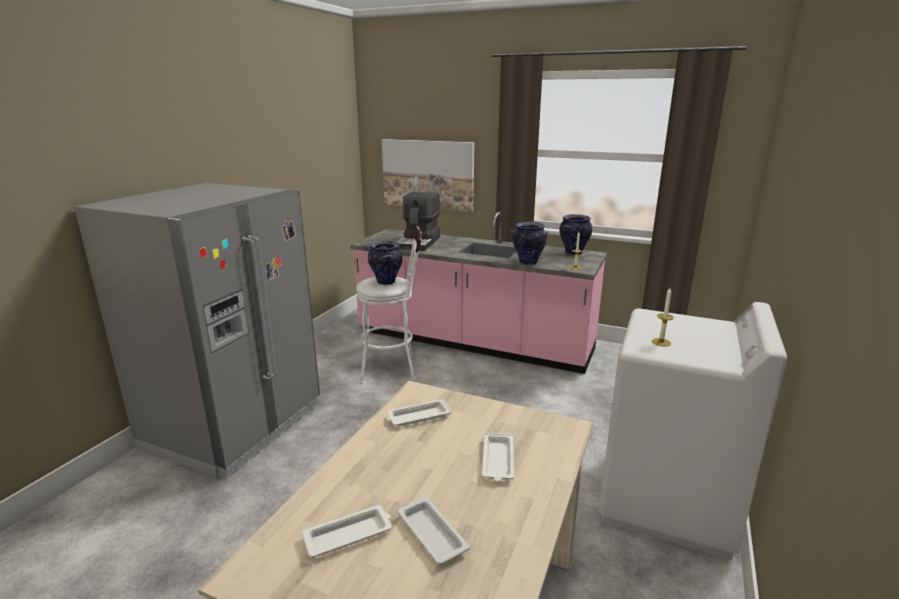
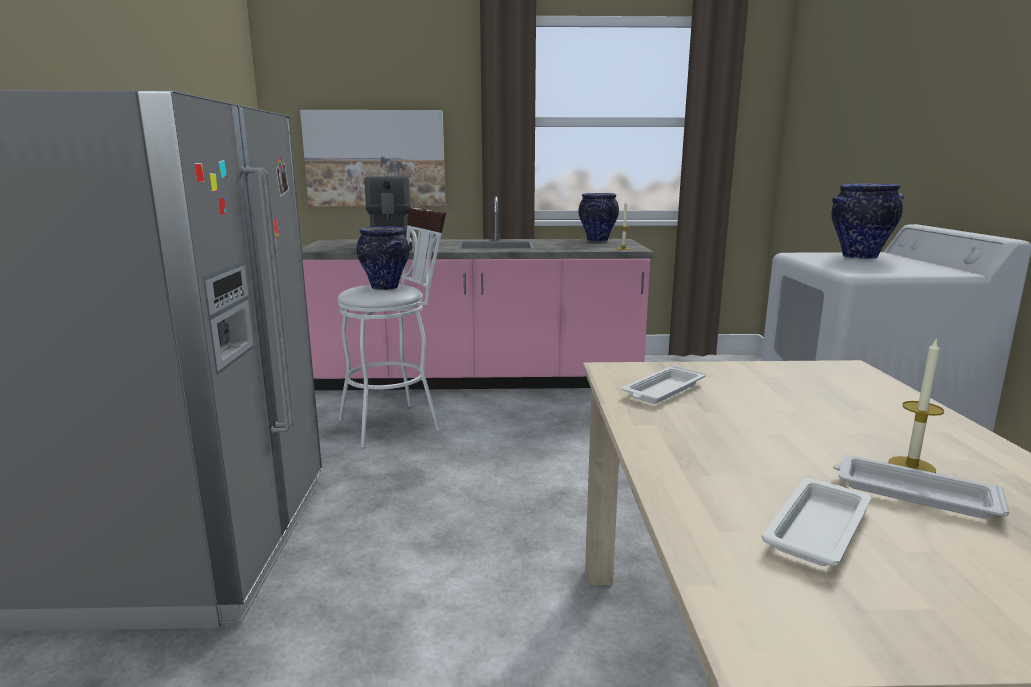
camera: 25 degrees left, 5 degrees down
(498, 461) = (838, 409): white tray -> none
(527, 262) = (562, 249): vase -> vase (859, 257)
(661, 342) = (864, 267): candle -> candle (911, 466)

